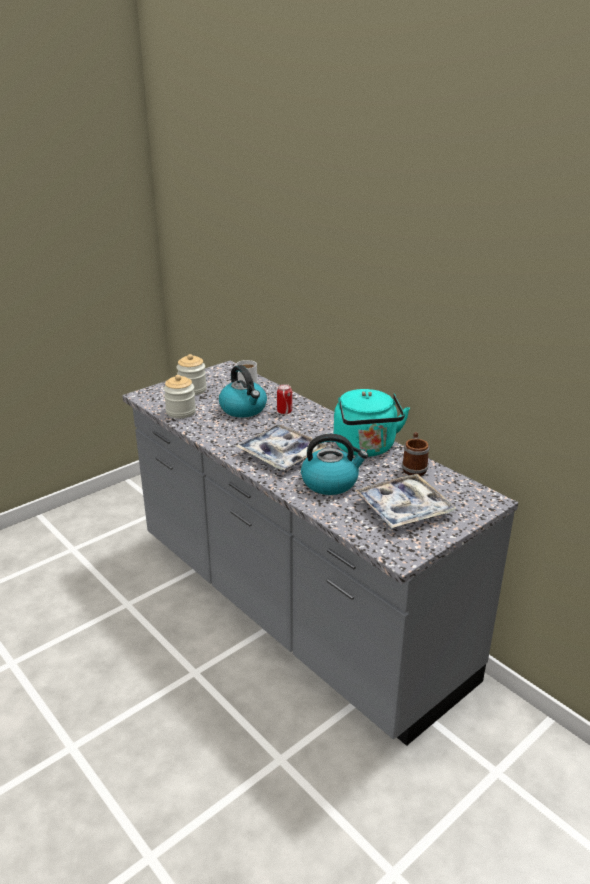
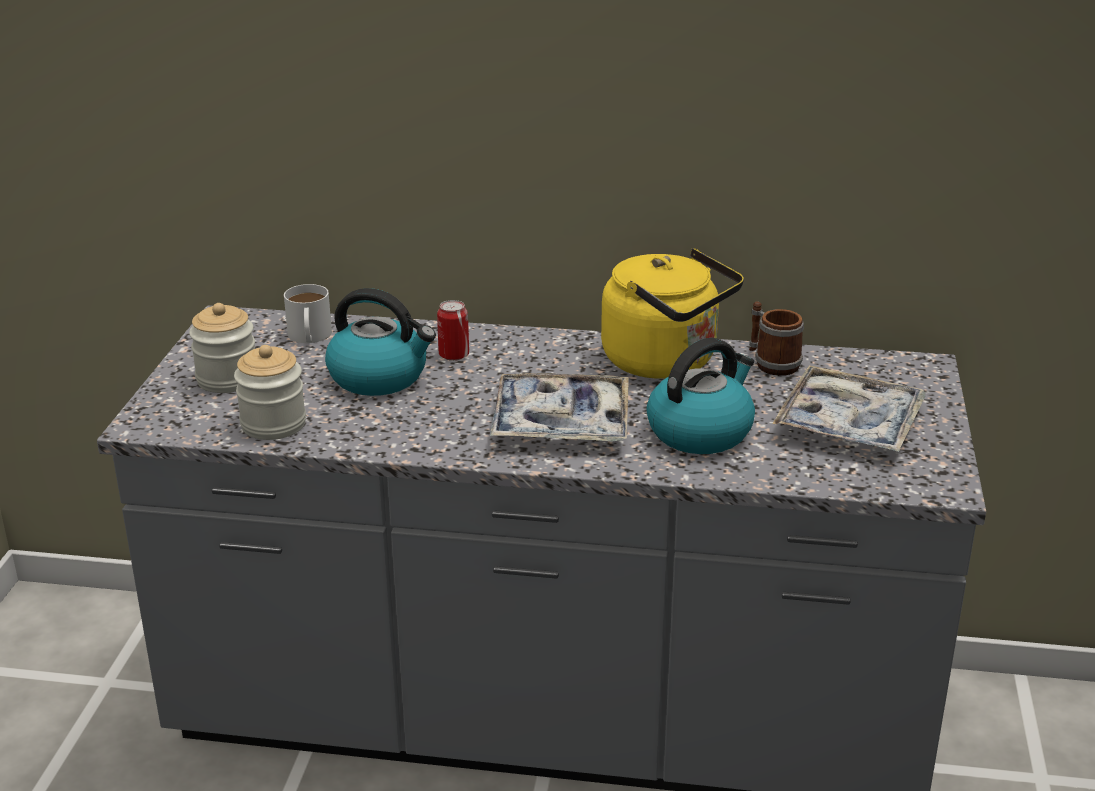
camera: 40 degrees left, 0 degrees up
(366, 448) = (666, 362): turquoise kettle -> yellow kettle

